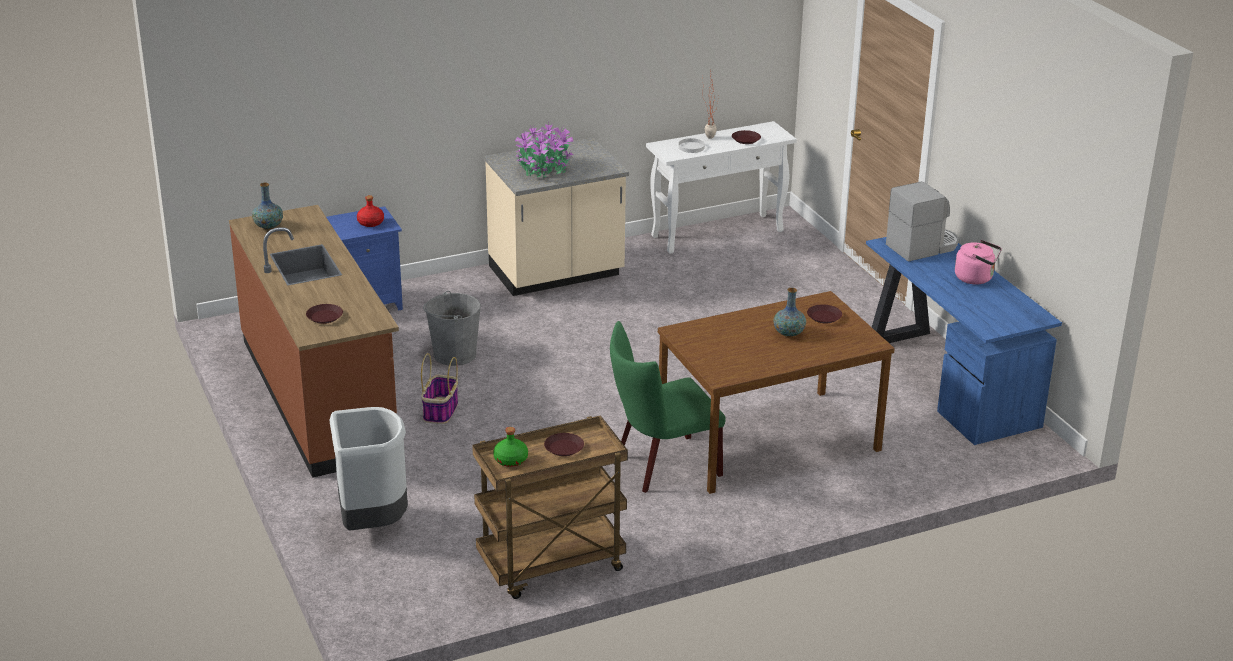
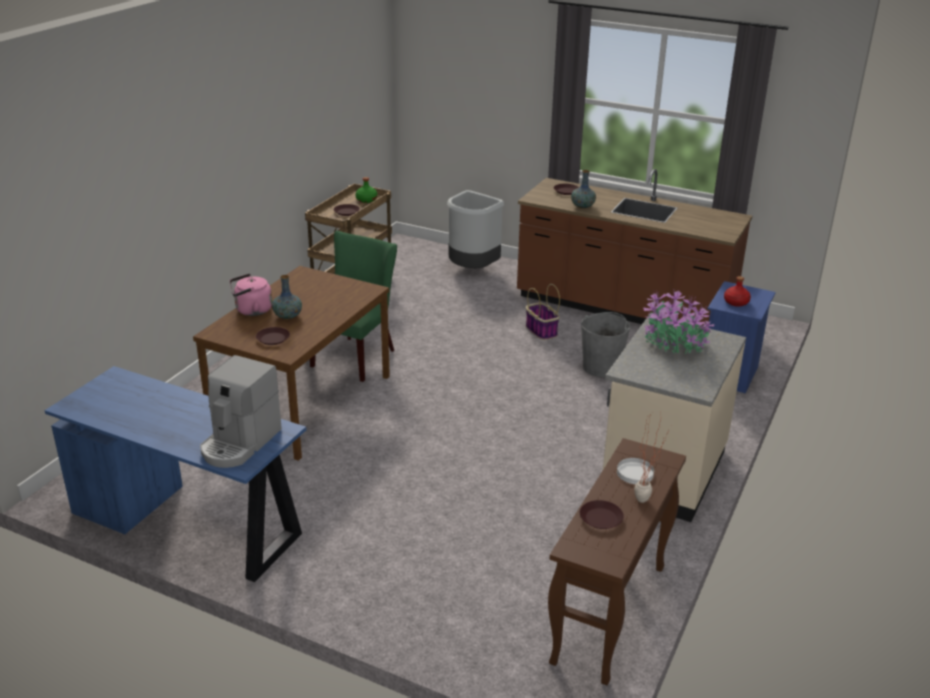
camera: 140 degrees right, 0 degrees up
(268, 226) = (720, 220): vase -> vase (582, 206)
(718, 233) = (609, 615): white console table -> brown console table
(976, 278) = (157, 426): pink kettle -> pink kettle (251, 310)

